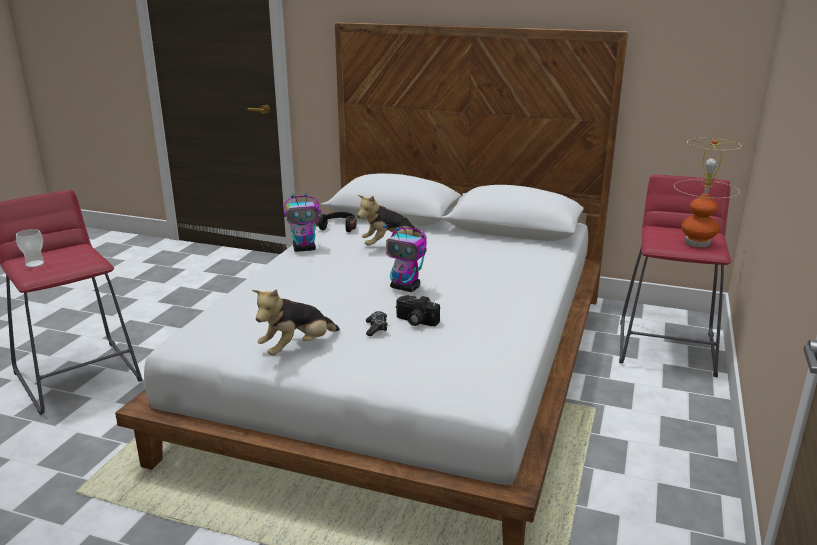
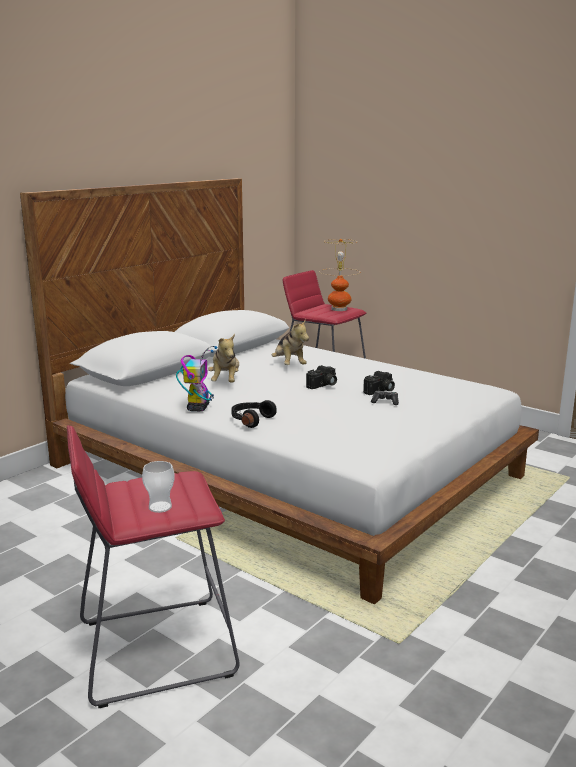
camera: 70 degrees left, 5 degrees down
(297, 348) = (404, 426): plush toy -> plush toy (289, 365)
(339, 227) = (156, 391): black headphones -> black headphones (250, 420)
(405, 288) = (323, 385): toy robot -> camera

